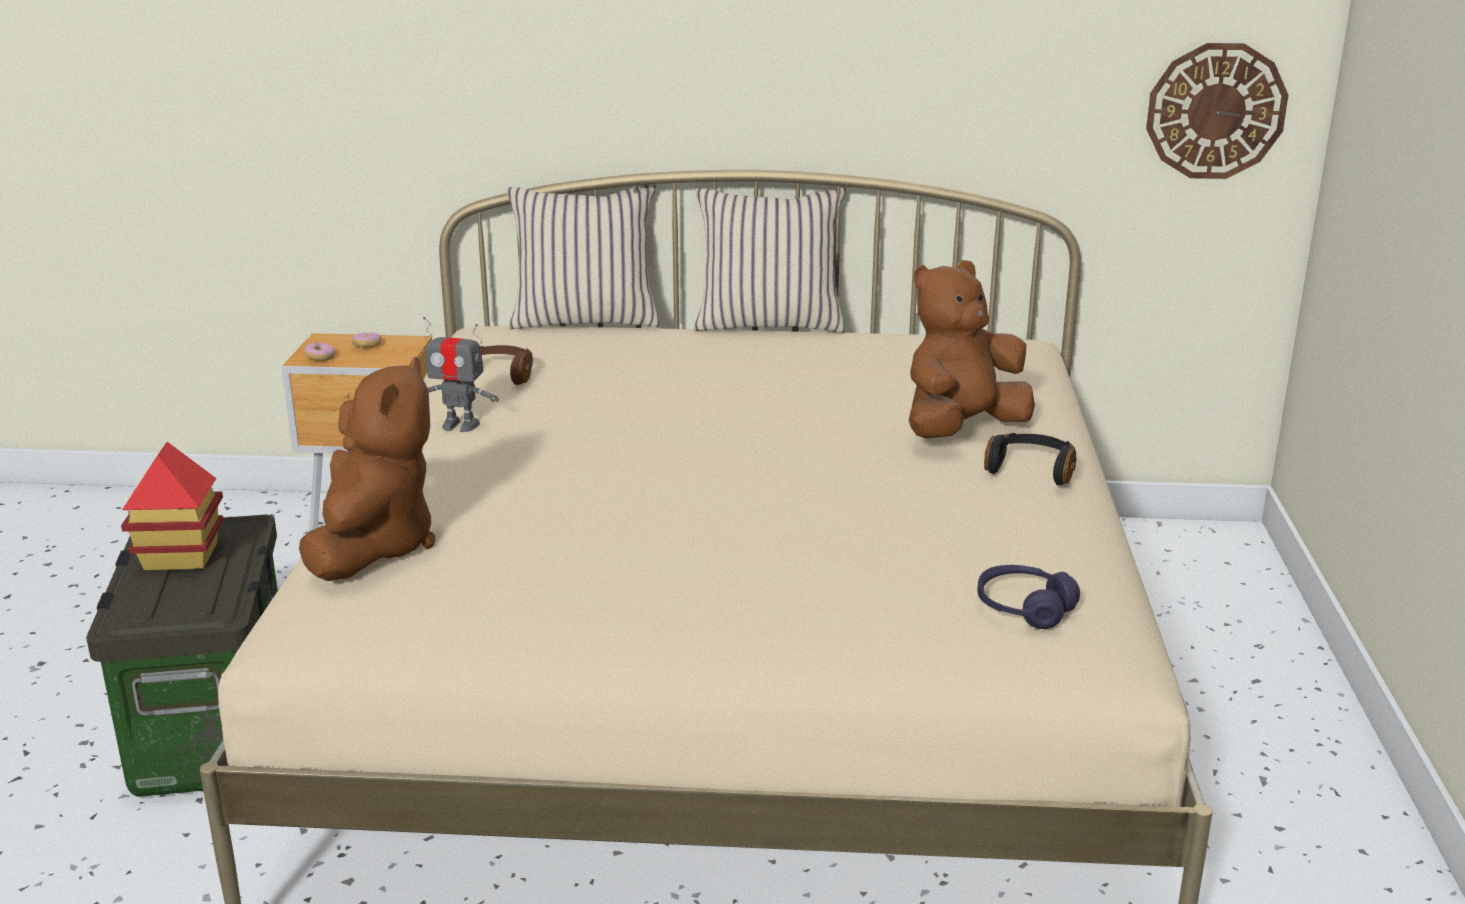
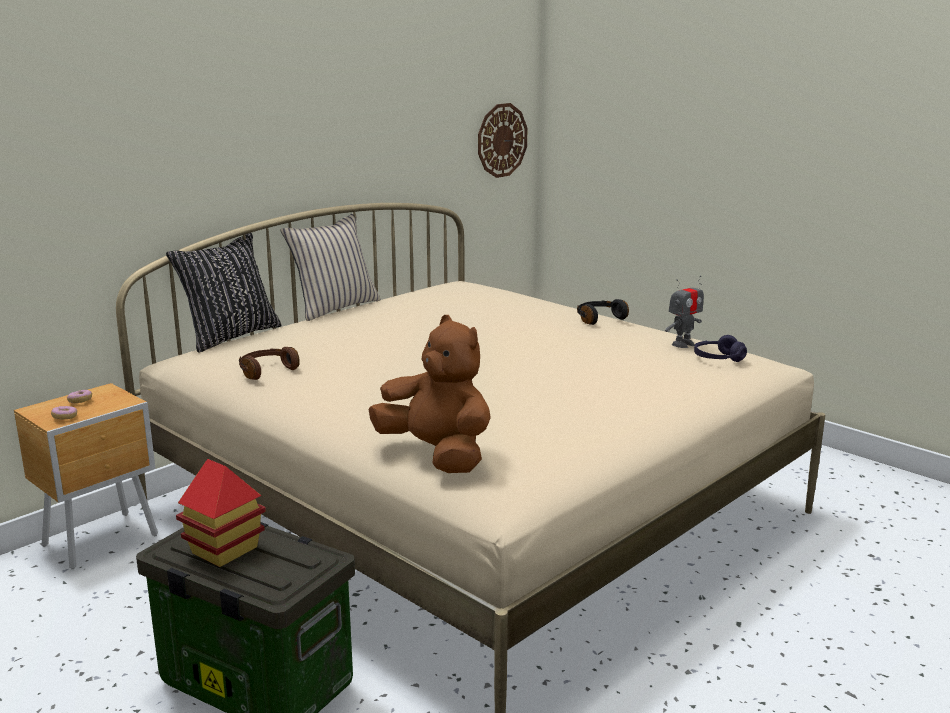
camera: 50 degrees left, 5 degrees down
(460, 425) = (316, 396): toy robot -> toy robot (683, 344)
(585, 320) = (230, 336): beige pillow -> black pillow
(961, 430) = (537, 316): brown plush toy -> none

